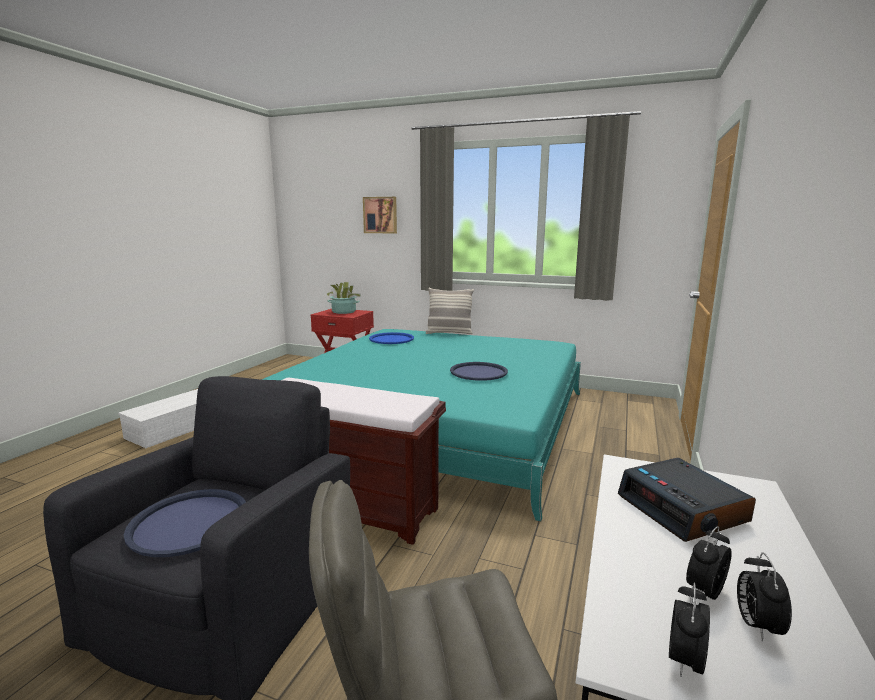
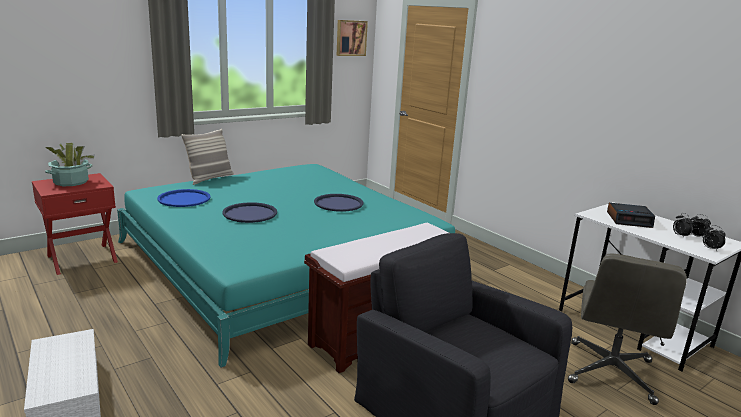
camera: 60 degrees left, 5 degrees up
(189, 522) = (490, 348): blue tray -> blue tray (250, 213)
(380, 215) = (84, 49): picture -> picture (350, 38)

